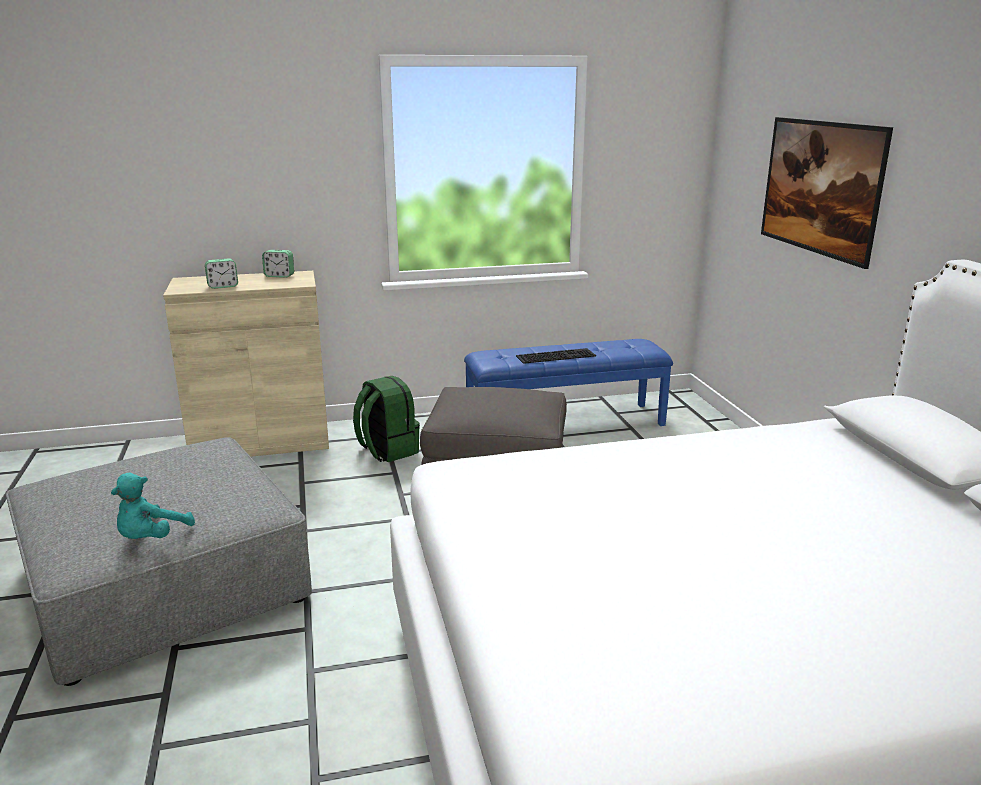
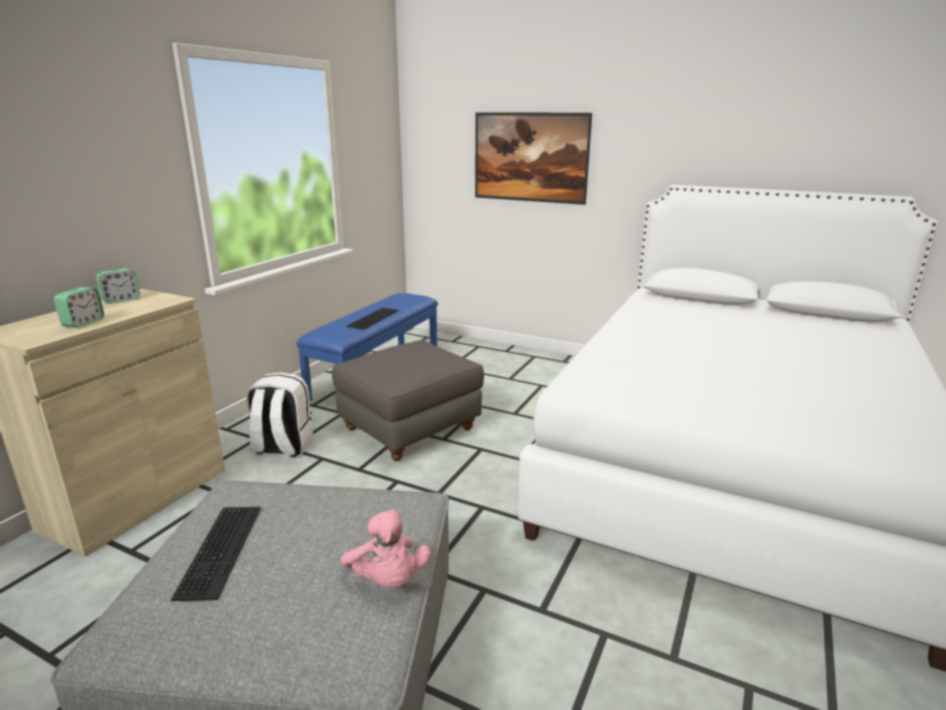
camera: 50 degrees left, 0 degrees up
(137, 472) = (223, 550): none -> keyboard
(151, 538) = (387, 581): turquoise plush toy -> pink plush toy
(387, 450) = (282, 447): green backpack -> white backpack

